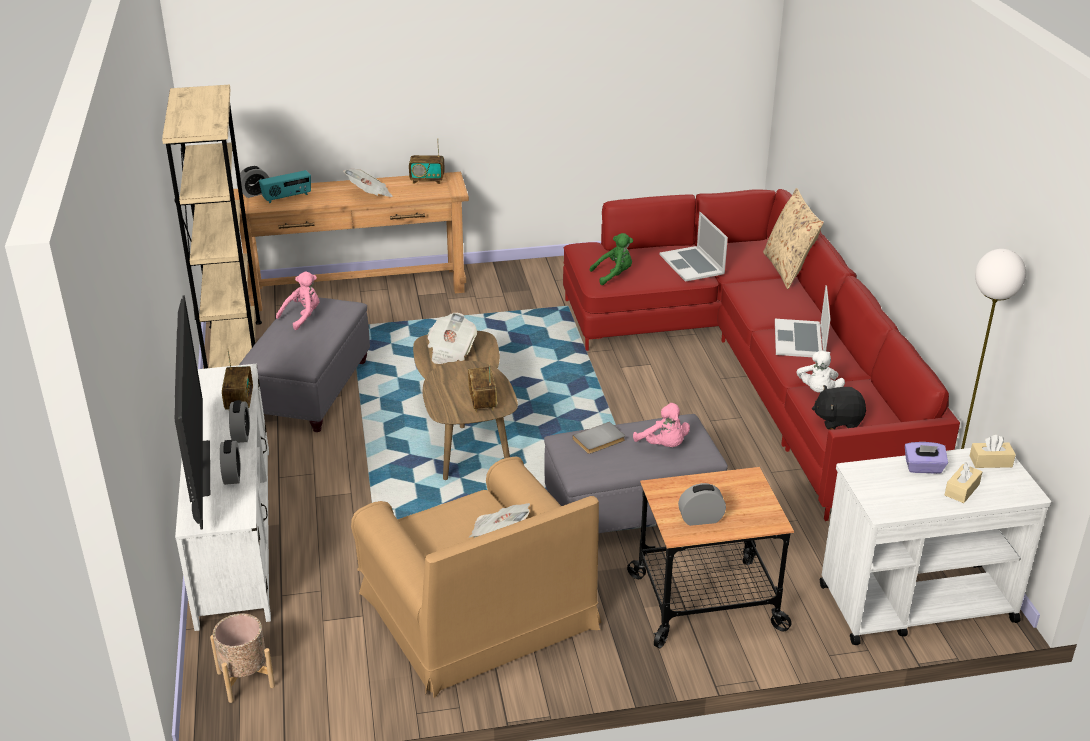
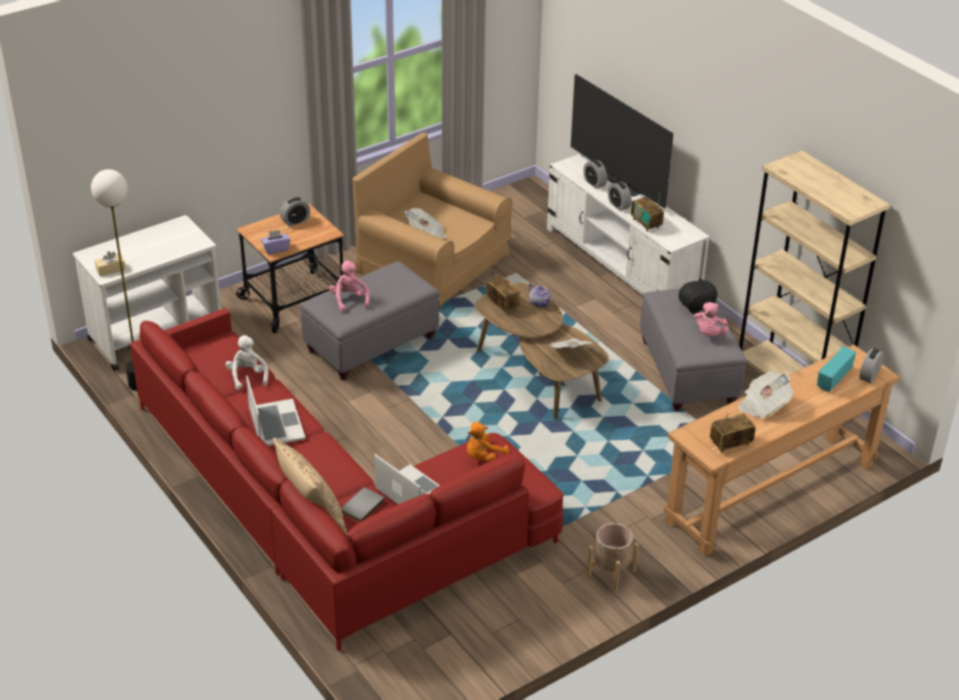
camera: 155 degrees right, 5 degrees up
(245, 679) = (531, 204): beige planter -> beige planter (611, 573)
(440, 392) = (540, 303): none -> teapot
(600, 440) = (396, 292): grey book -> grey book (361, 506)
(614, 275) = (483, 456): green plush toy -> orange plush toy
(664, 445) = (349, 300): pink plush toy -> pink plush toy turned 45 degrees clockwise
(838, 420) = (226, 351): black plush toy -> black plush toy (697, 307)
(923, 468) = (157, 254): purple tissue box -> purple tissue box (276, 249)
(962, 490) = (131, 246): beige tissue box -> none

